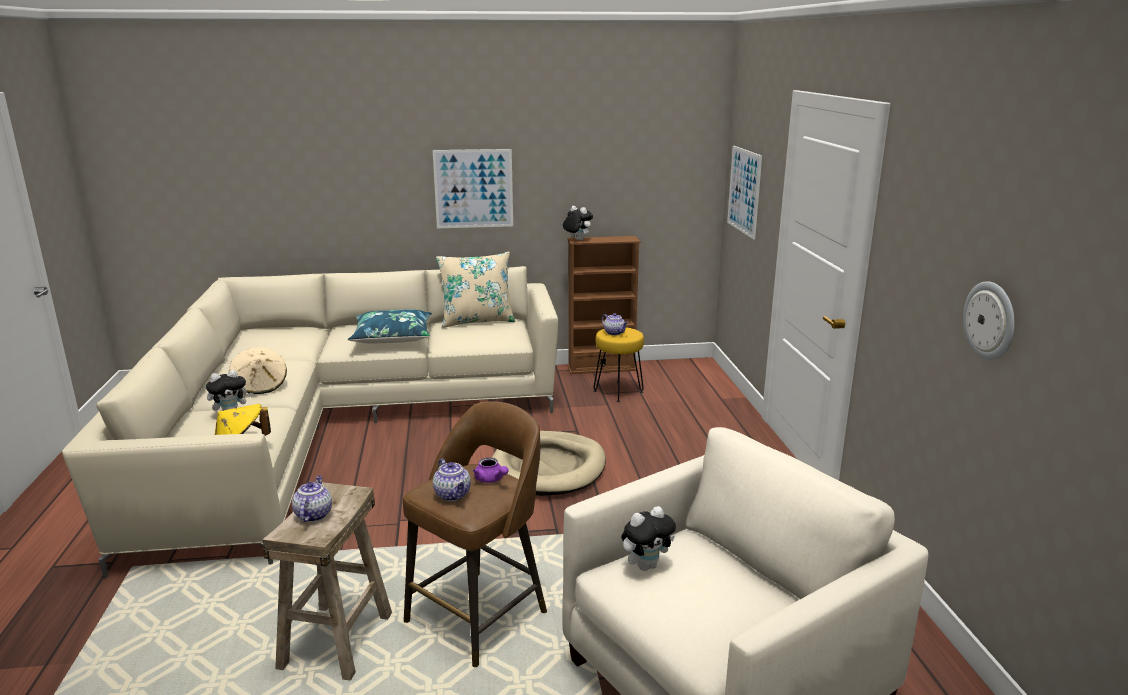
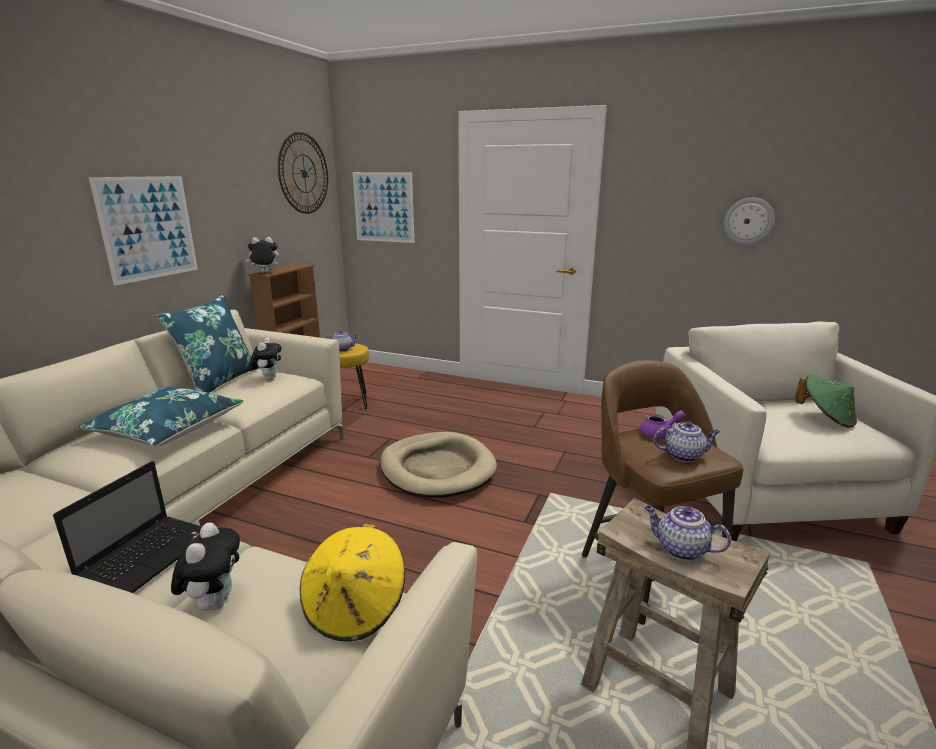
camera: 60 degrees left, 0 degrees up
(260, 386) = (149, 554): beige hat -> laptop
(477, 321) = (218, 381): beige pillow -> blue pillow
(646, 565) = (769, 427): plush toy -> plush toy (269, 378)
(670, 145) = (304, 173): none -> wall clock
(723, 605) = (825, 418): none -> green hat

